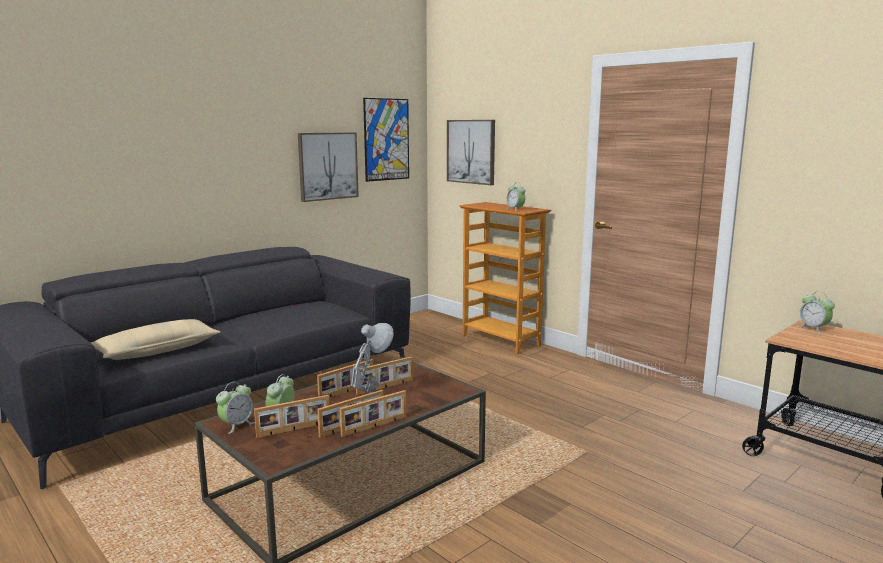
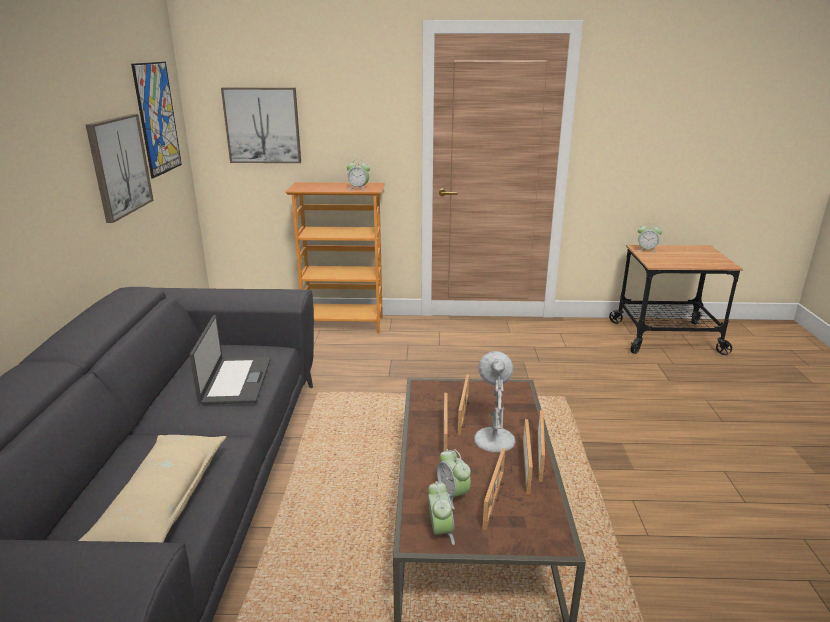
camera: 45 degrees left, 10 degrees up
(294, 318) = (235, 381): none -> laptop

